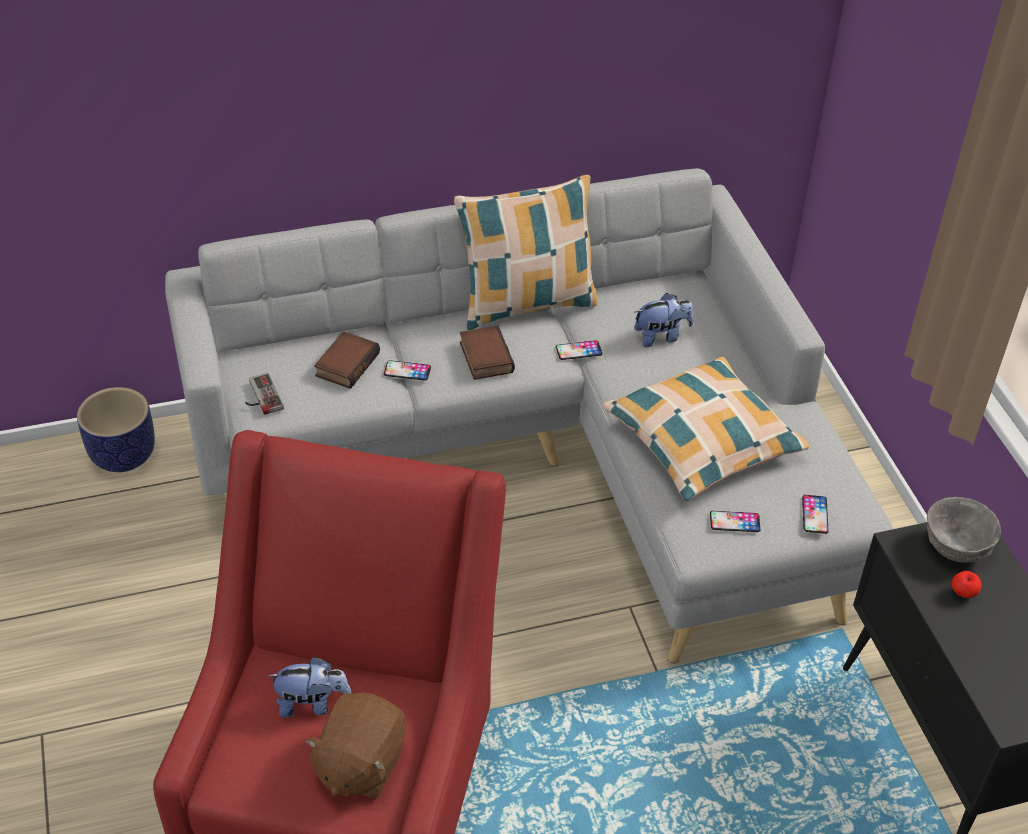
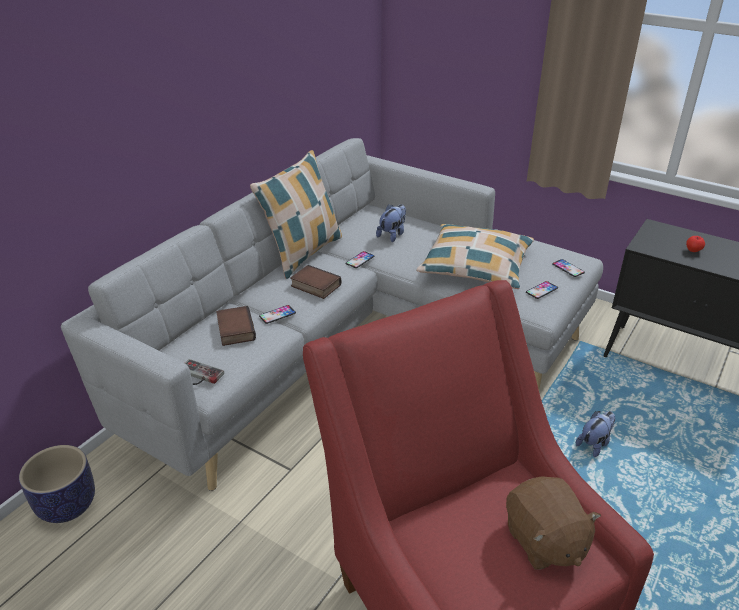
camera: 40 degrees left, 10 degrees down
(312, 703) = (467, 528): plush toy -> plush toy (594, 444)
(957, 546) = (661, 235): grey bowl -> none

